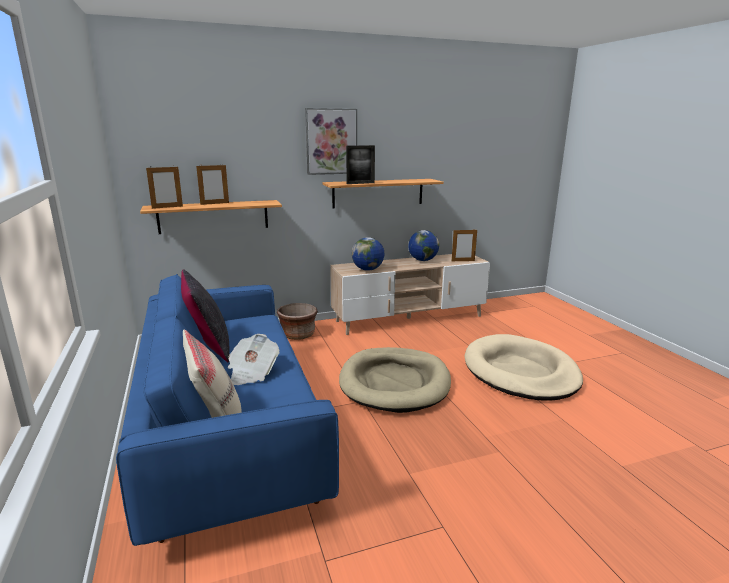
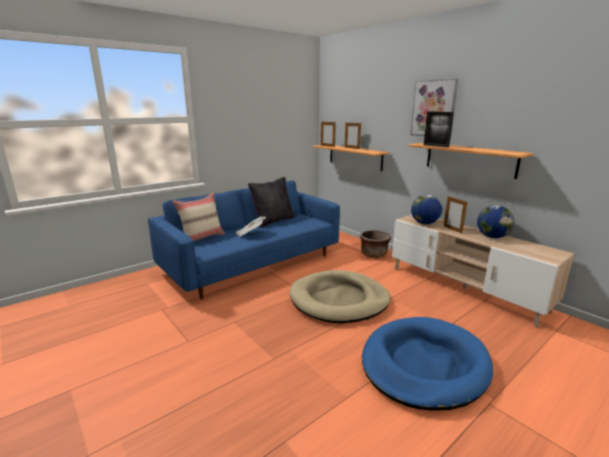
camera: 70 degrees right, 0 degrees up
(463, 261) = (529, 253): picture frame -> picture frame (452, 229)
(520, 372) = (423, 364): beige dog bed -> blue dog bed

